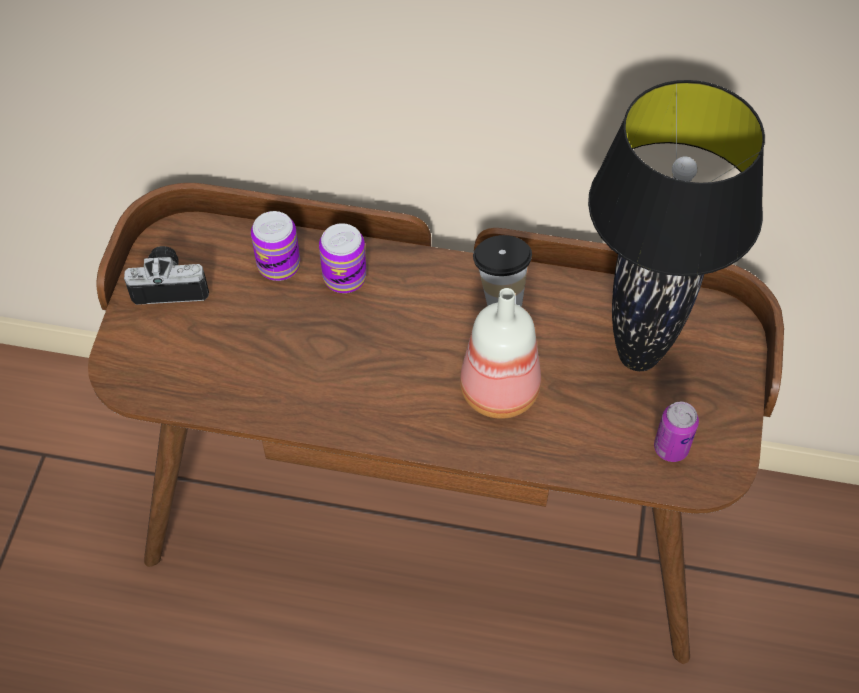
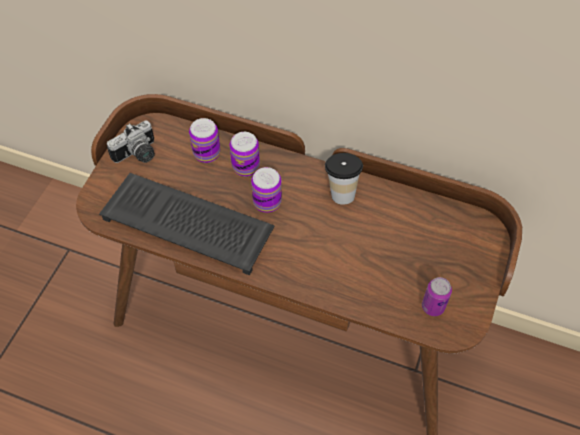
camera: 10 degrees right, 0 degrees up
(170, 283) = (138, 155): camera -> camera turned 135 degrees clockwise
(277, 377) = (190, 223): none -> keyboard
(389, 328) = (267, 202): none -> can
(502, 390) = (330, 252): bottle -> none
(638, 357) = (422, 244): black table lamp -> none

